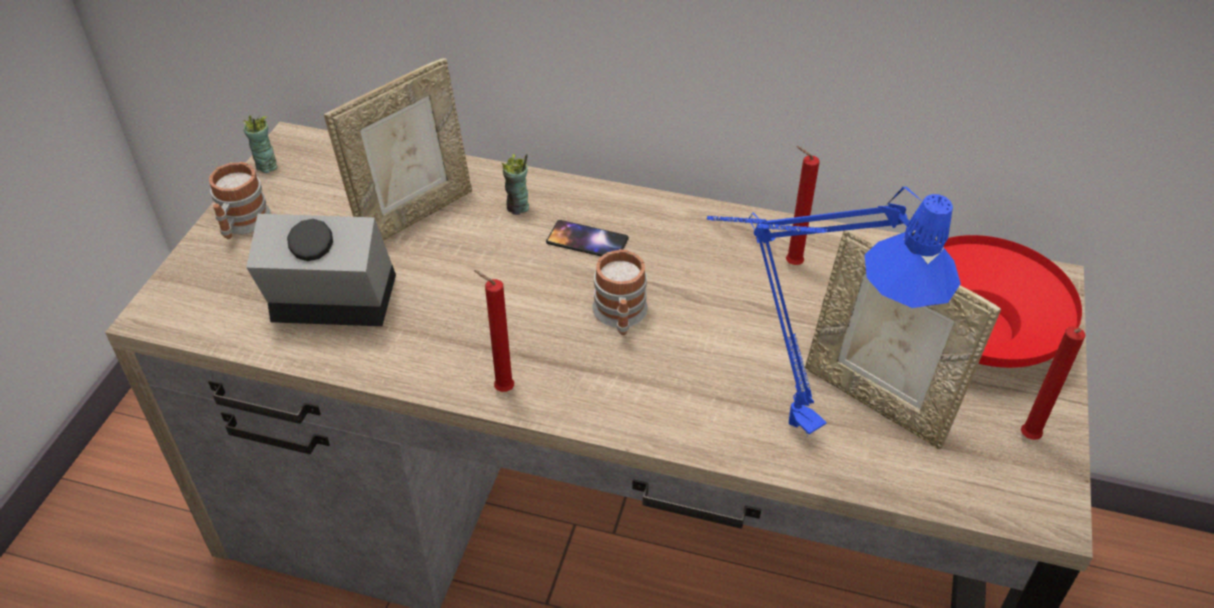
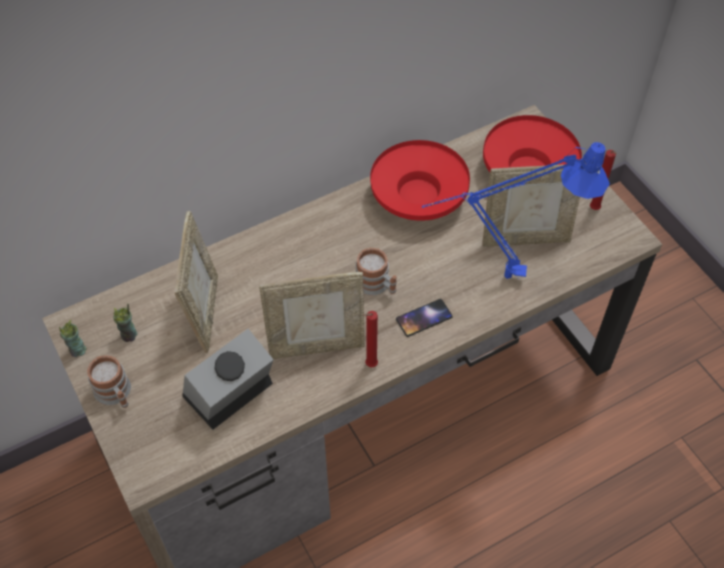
camera: 45 degrees left, 10 degrees up
(474, 326) = (316, 346): none -> picture frame
(518, 208) = (254, 266): cup -> cup (129, 335)
(587, 241) = (312, 257): phone -> phone (424, 318)
(790, 264) = (418, 197): red candle -> red bowl

